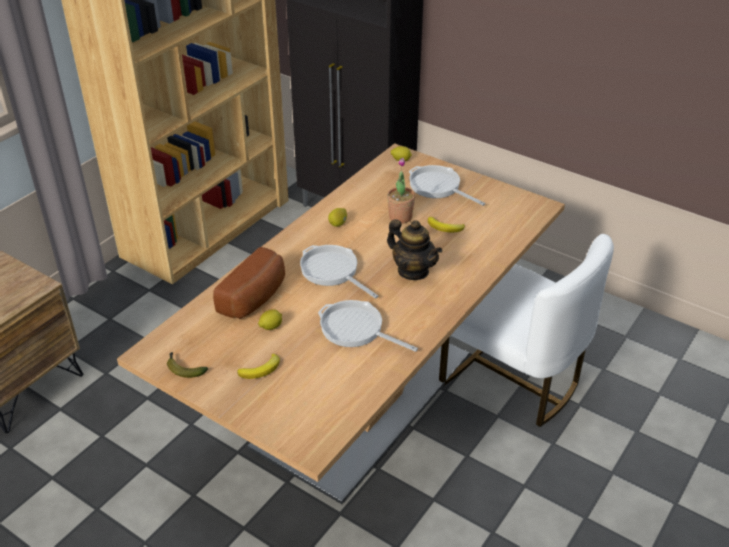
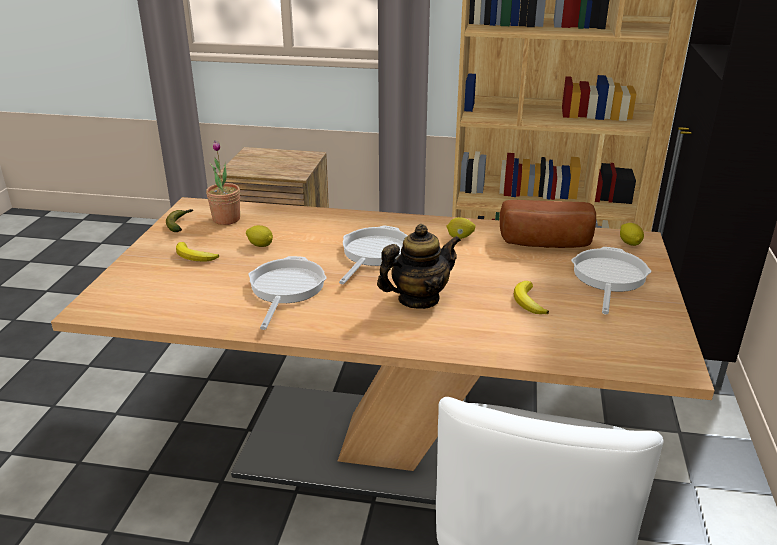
camera: 65 degrees right, 10 degrees down
(256, 298) = (300, 228): bread -> bread (546, 244)
(400, 217) = (514, 268): potted plant -> potted plant (226, 219)
(413, 271) = (418, 299): teapot -> teapot turned 135 degrees counterclockwise

